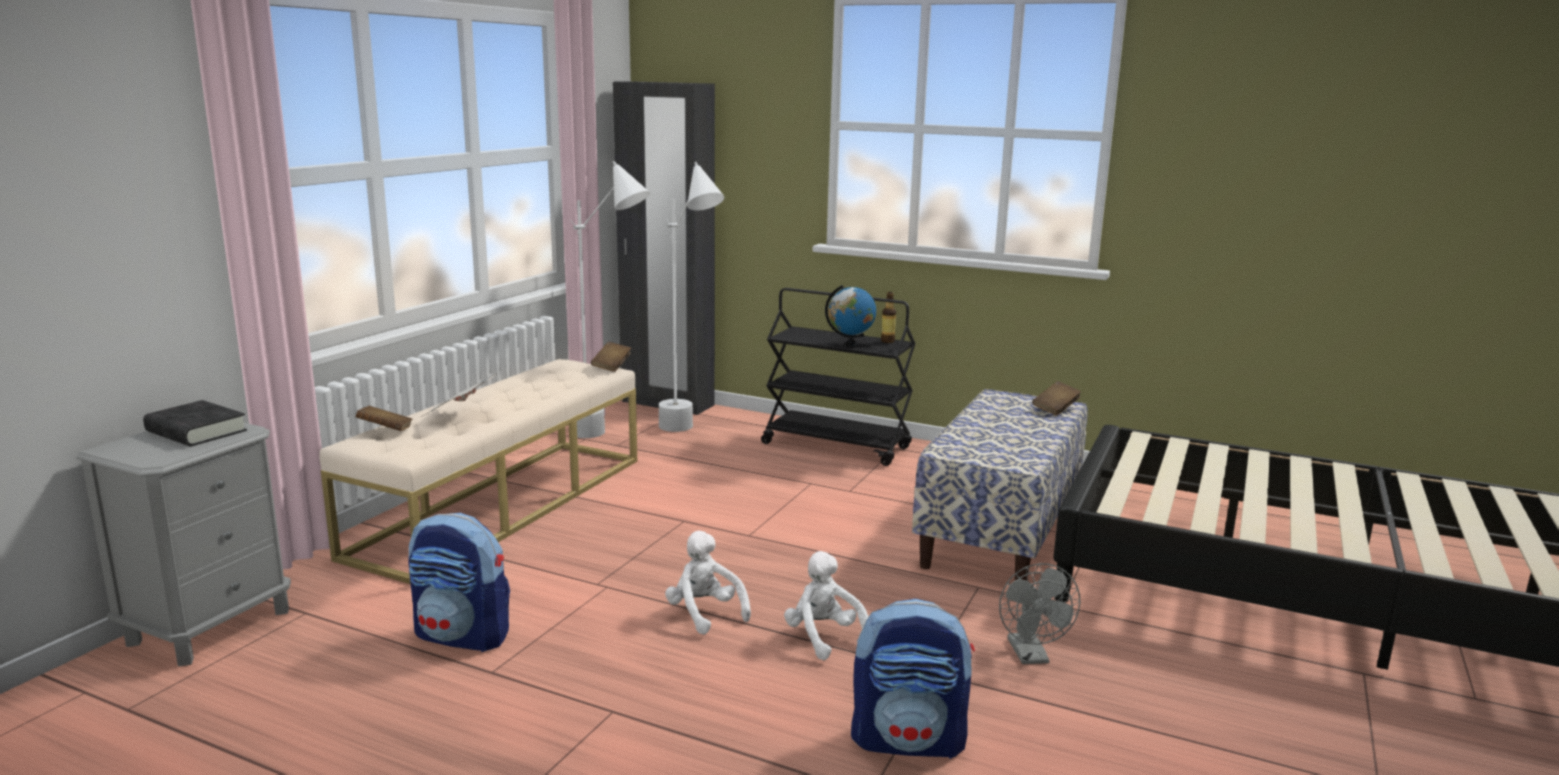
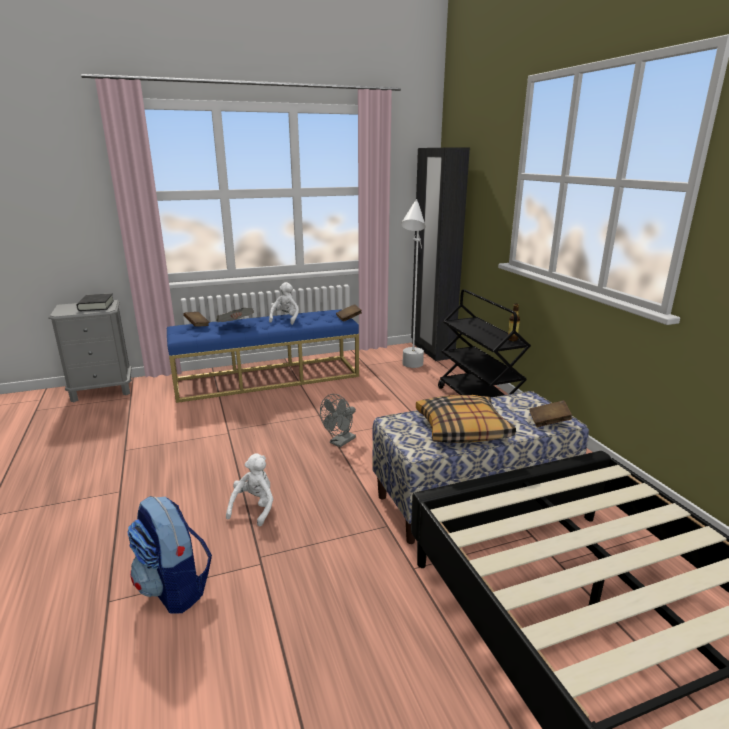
camera: 45 degrees right, 5 degrees up
(463, 636) = (147, 430): backpack -> none
(502, 505) = (267, 378): beige bench -> blue bench
(610, 437) = (370, 360): white floor lamp -> none
(705, 614) = (235, 466): white plush toy -> white plush toy (285, 319)
(850, 345) = (480, 336): globe -> none
(1012, 437) = (462, 429): none -> pillow
(1031, 656) = (326, 587): grey fan -> grey fan (340, 442)

